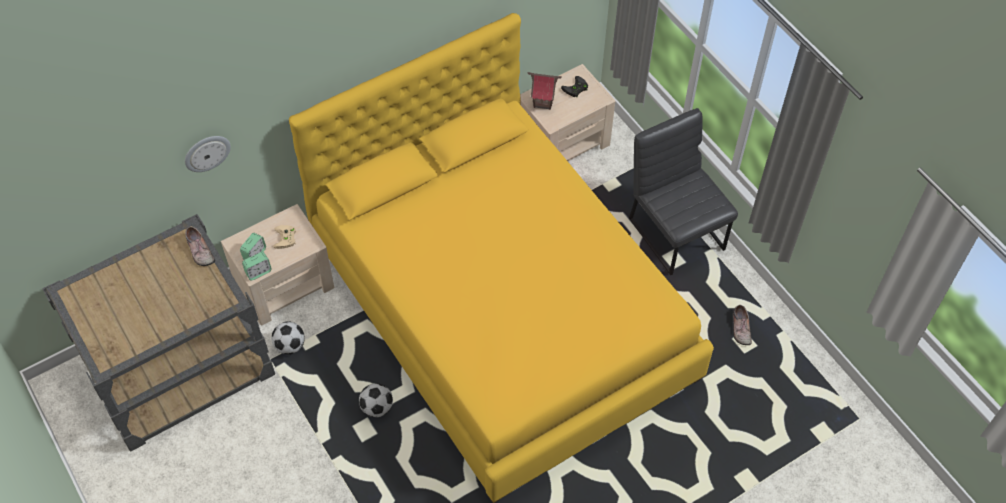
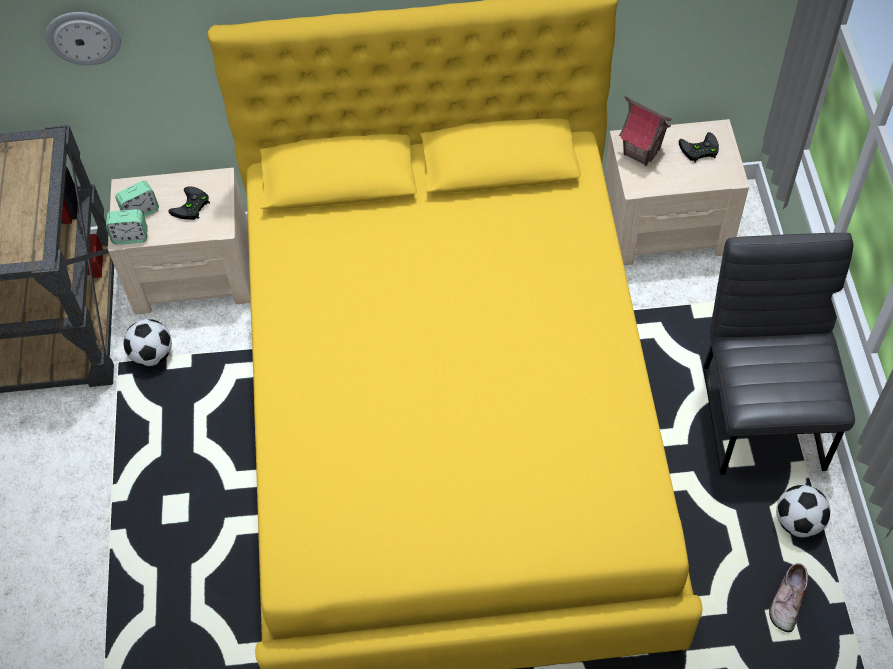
camera: 30 degrees right, 0 degrees up
(199, 251) = (39, 173): shoe -> none
(286, 238) = (191, 207): beige game controller -> black game controller
(377, 408) = (209, 486): football -> football (798, 522)

